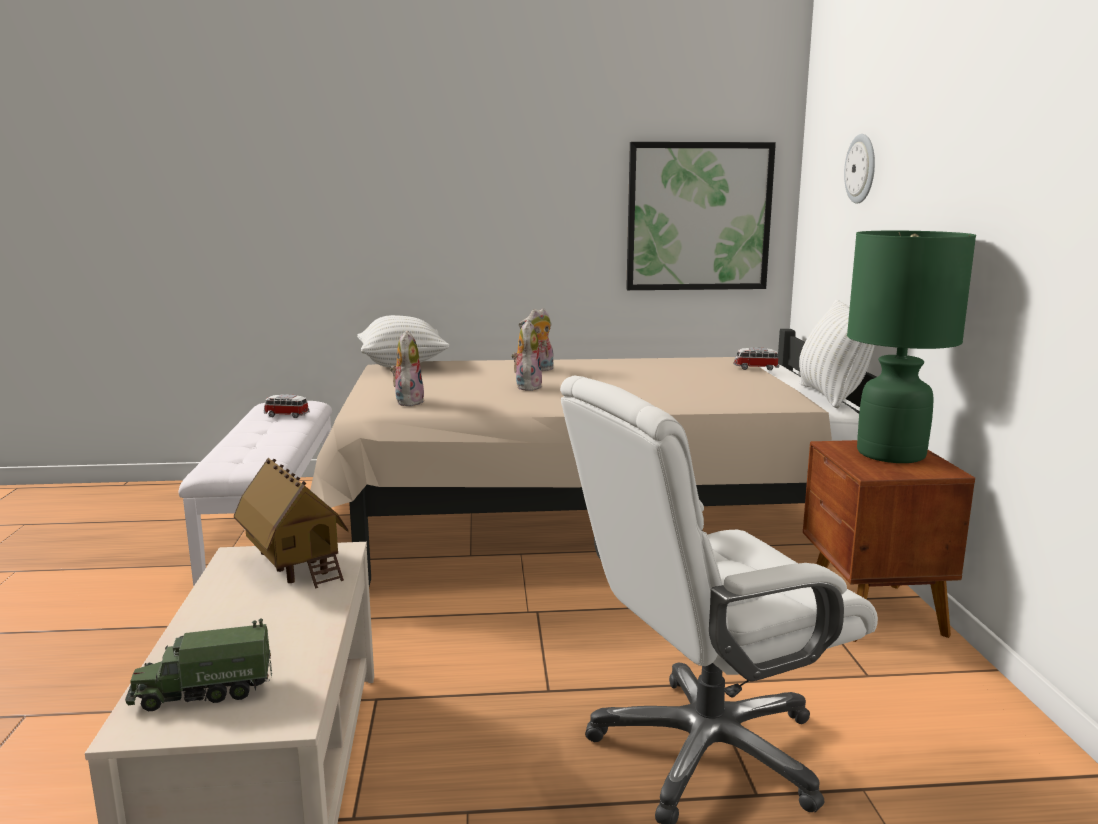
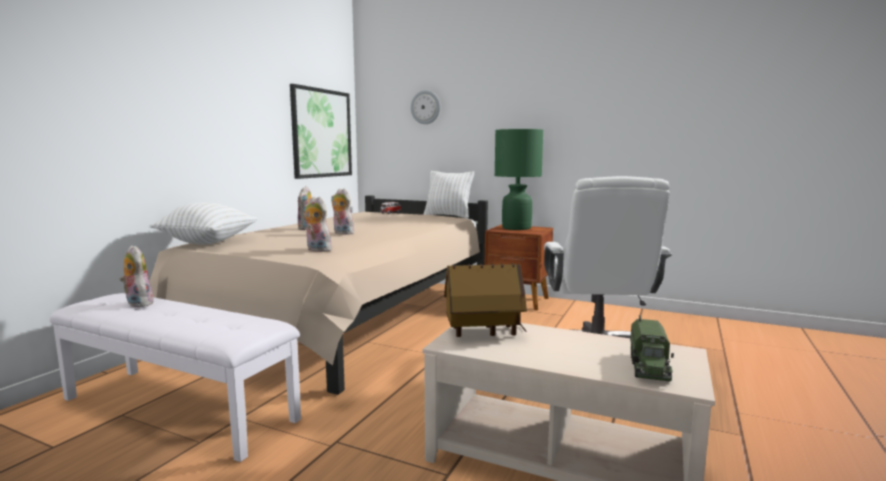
camera: 60 degrees left, 5 degrees down
(286, 415) = (137, 304): toy car -> plush toy

